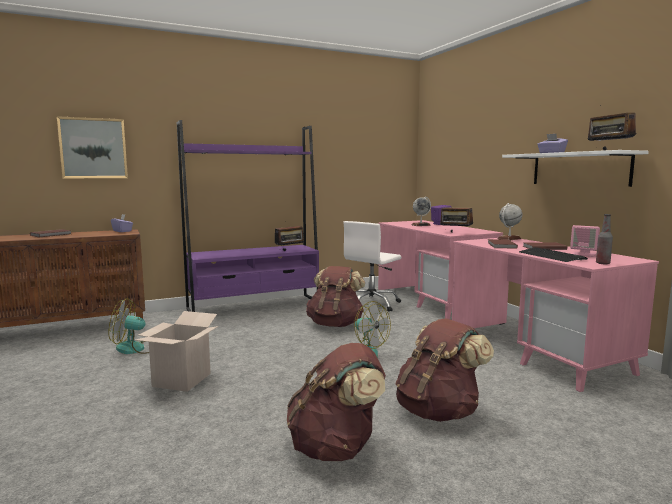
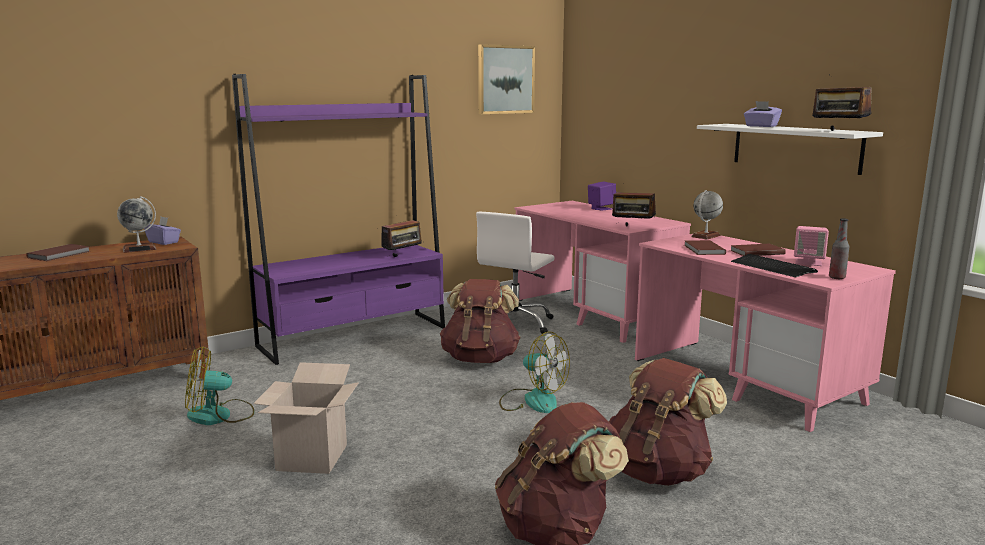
camera: 10 degrees left, 5 degrees up
(93, 148) = (110, 118): picture -> picture (505, 79)
(421, 225) = (576, 212): globe -> globe (139, 249)

